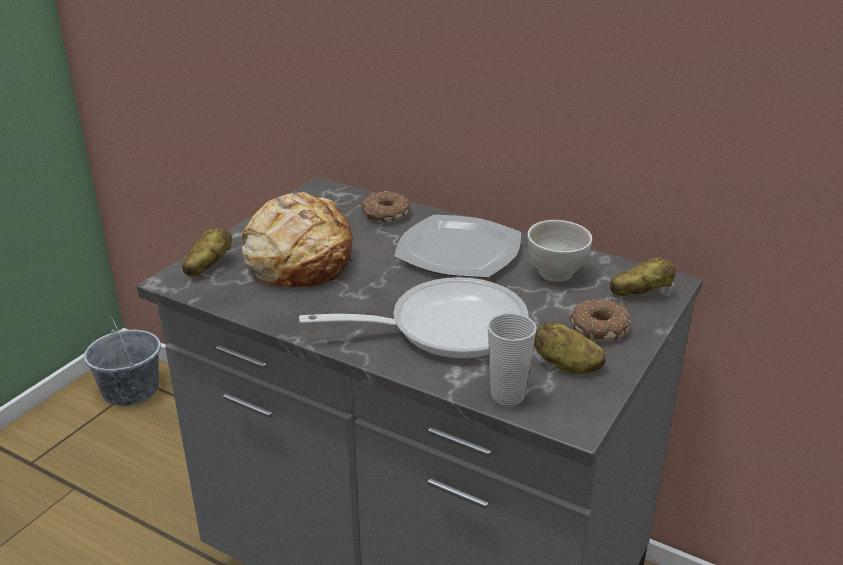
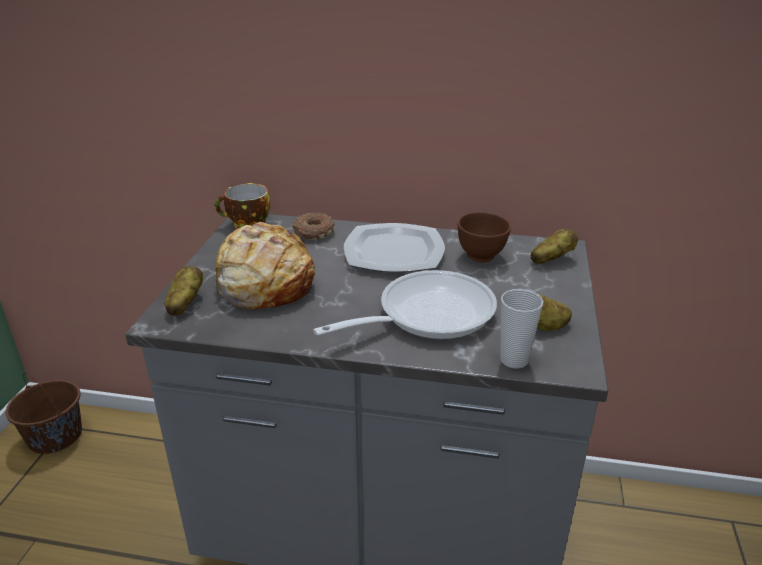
camera: 20 degrees left, 0 degrees up
(131, 390) = (55, 436): grey bucket -> brown bucket
(321, 194) = (247, 224): none -> cup
(556, 274) = (481, 256): white bowl -> brown bowl
(599, 327) = (541, 291): donut -> none

